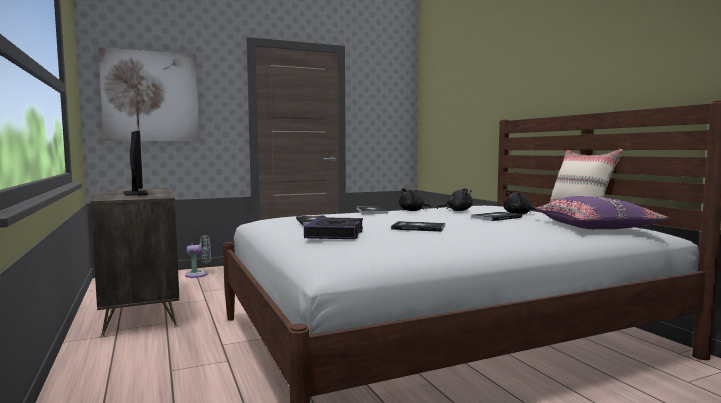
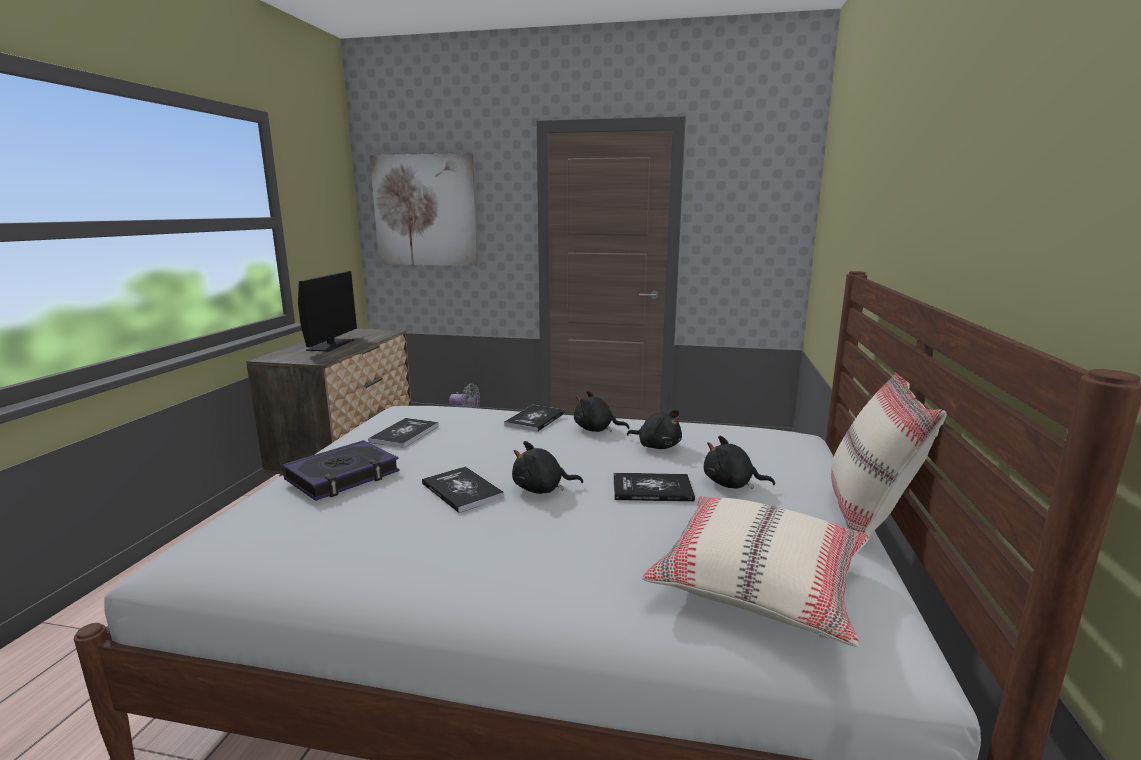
camera: 35 degrees right, 10 degrees up
(452, 223) = (542, 489): none -> black plush toy
(596, 227) = (760, 582): purple pillow -> beige pillow

